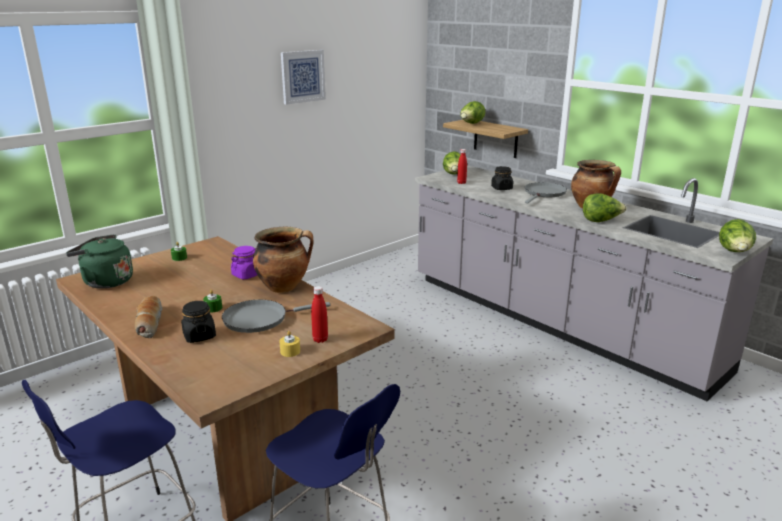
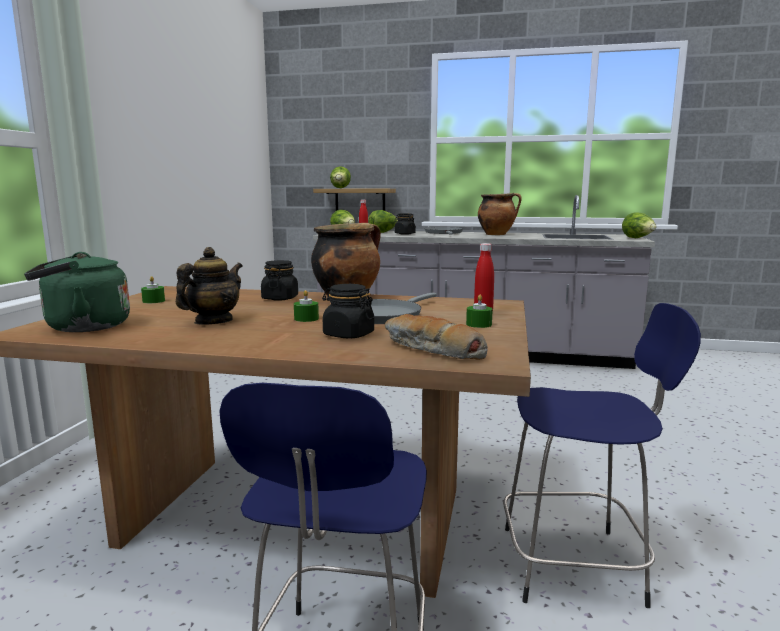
camera: 35 degrees left, 10 degrees down
(149, 322) = (250, 339): bread -> bread (431, 350)
(165, 295) = (213, 322): none -> teapot
(246, 275) = (280, 298): purple jar -> black jar
(290, 351) = (479, 324): yellow candle -> green candle
(302, 76) = (183, 123): picture -> none
(601, 221) = (522, 237): lettuce -> lettuce (383, 232)

